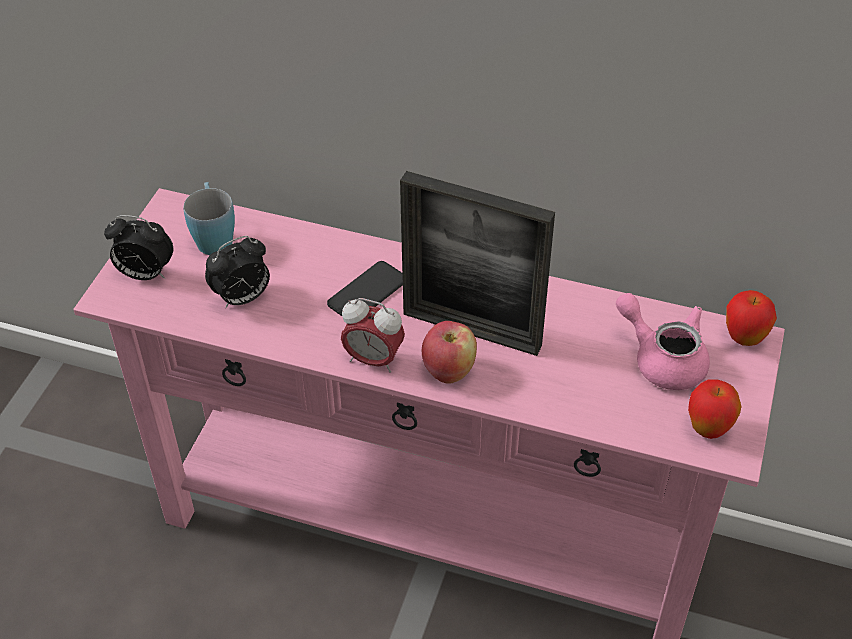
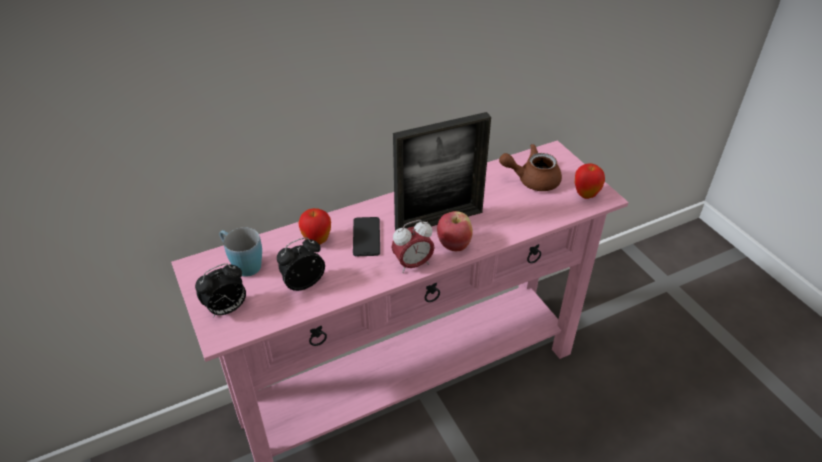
camera: 45 degrees left, 5 degrees down
(242, 298) = (303, 283): alarm clock -> alarm clock turned 135 degrees counterclockwise
(662, 359) = (532, 180): pink teapot -> brown teapot
(744, 338) = (549, 153): apple -> apple (317, 241)

